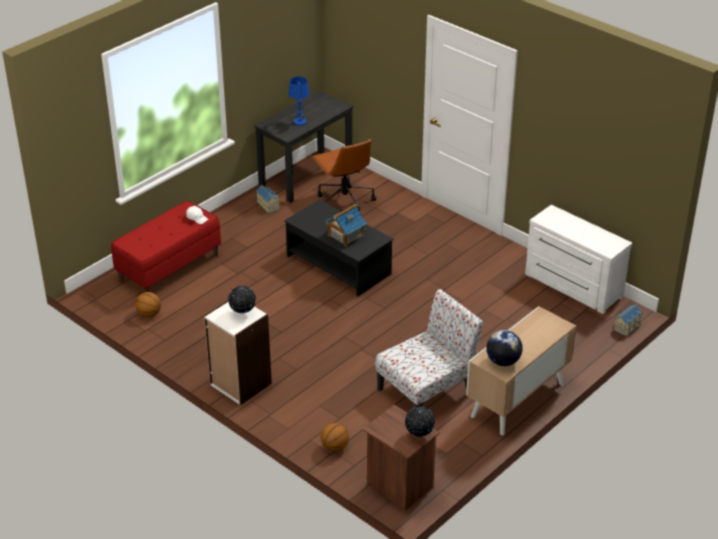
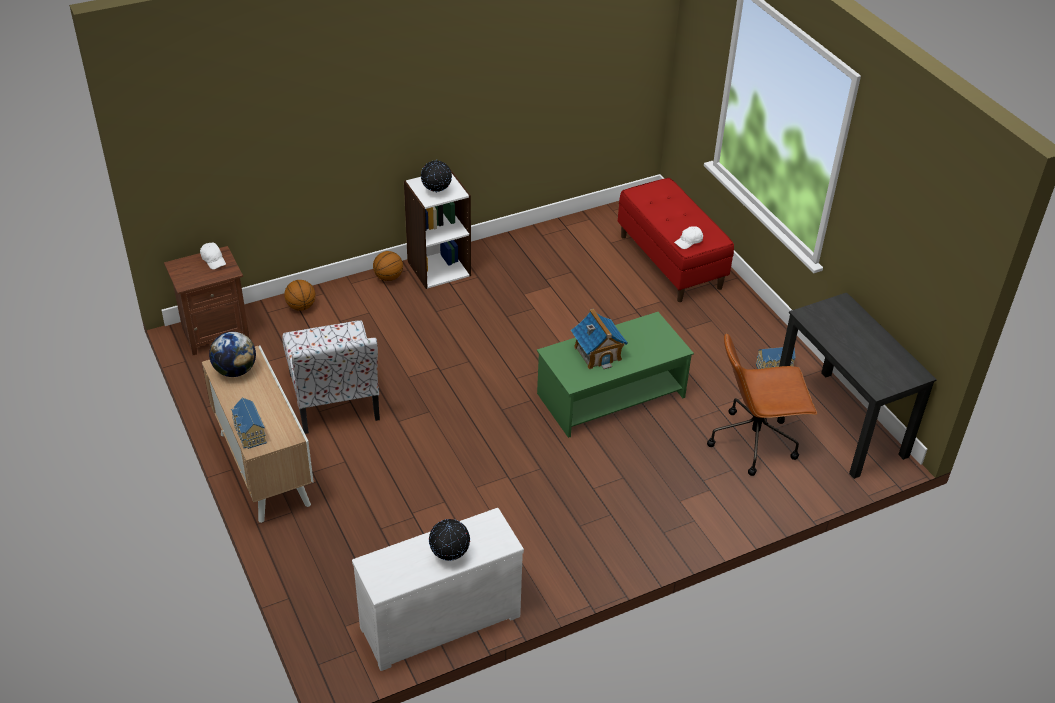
camera: 110 degrees right, 5 degrees up
(149, 314) = (592, 233): basketball -> basketball (388, 277)
(299, 122) = (842, 335): blue table lamp -> none
(338, 265) = (611, 395): black coffee table -> green coffee table
(386, 428) = (213, 260): none -> white cap
(419, 435) = (185, 277): globe -> globe (449, 556)
(628, 327) = (315, 643): toy house -> toy house (249, 433)

